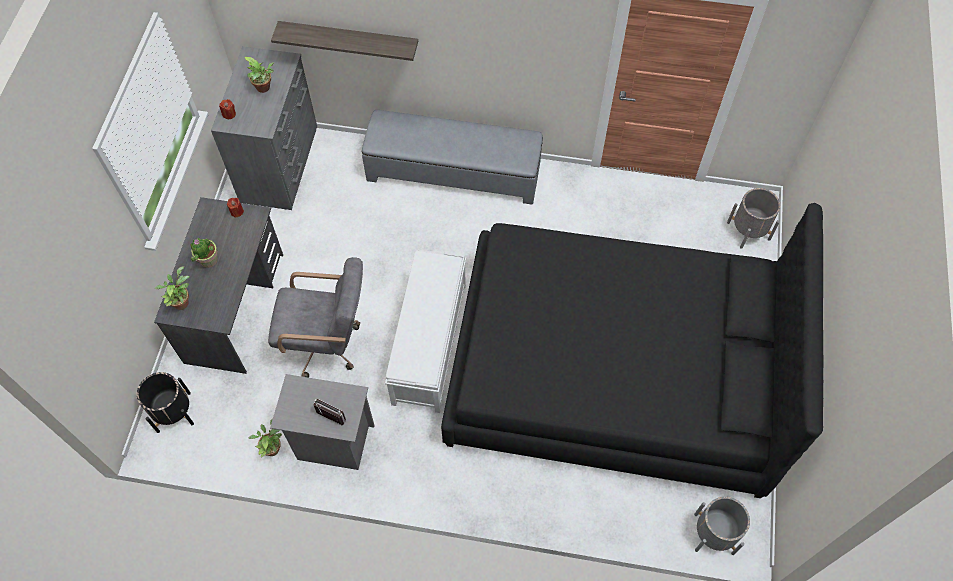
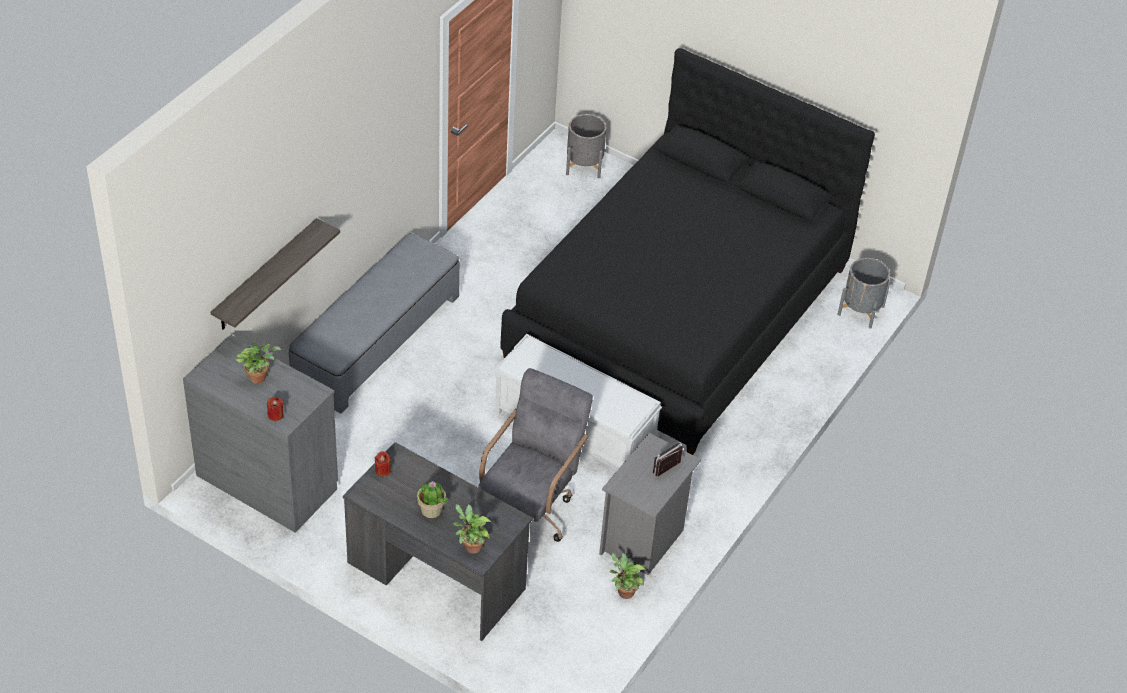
camera: 70 degrees left, 15 degrees down
(173, 412) = (537, 665): black planter -> none

